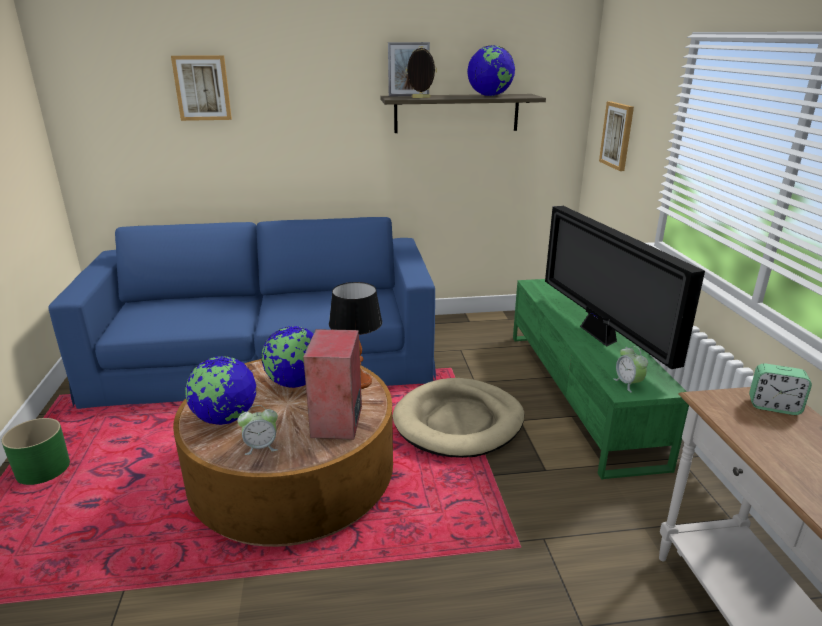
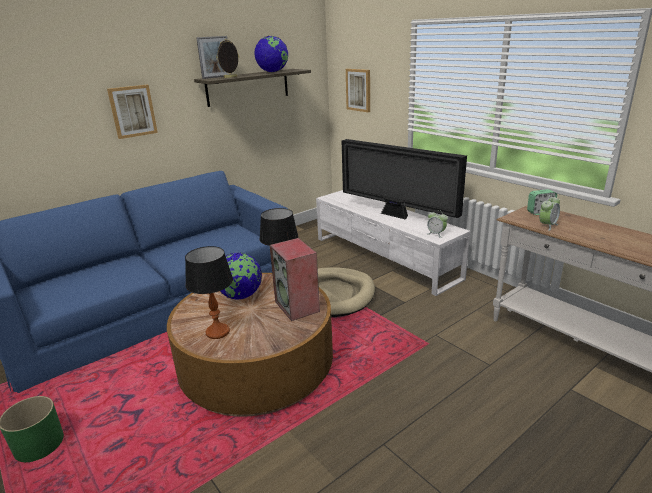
camera: 30 degrees left, 0 degrees up
(202, 88) = (45, 86): picture -> picture (132, 111)
(225, 418) = (217, 332): globe -> table lamp
(261, 447) = (265, 337): alarm clock -> alarm clock (547, 226)
(579, 394) = (385, 258): green tv stand -> white tv stand

